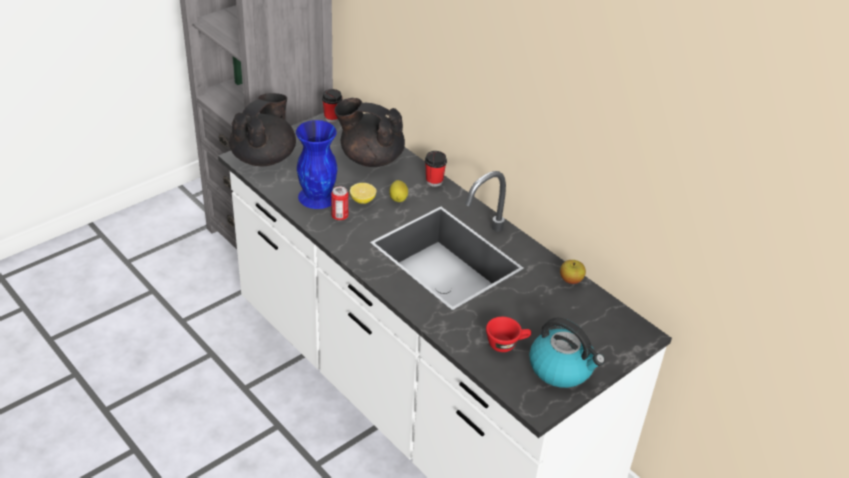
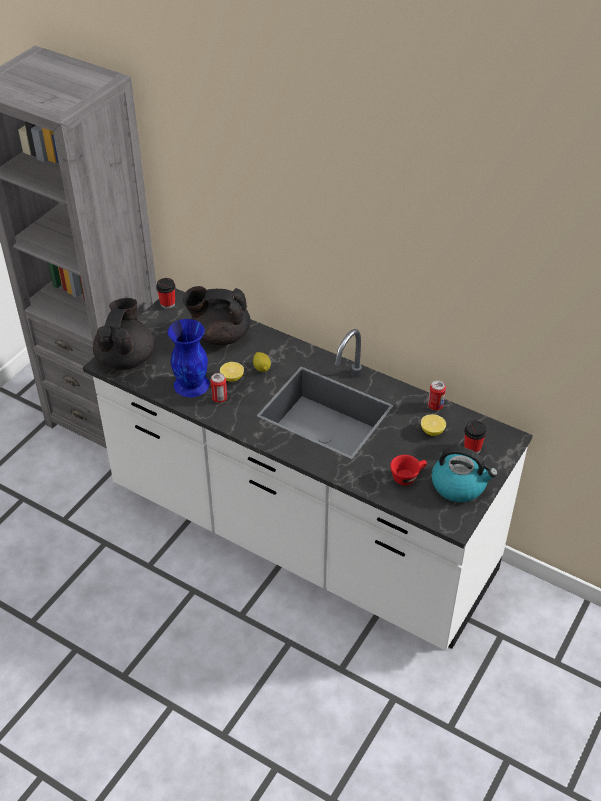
camera: 15 degrees left, 5 degrees up
(434, 181) = (285, 343): cup -> cup (472, 448)
(555, 305) = (432, 431): none -> lemon
(571, 280) = (435, 406): apple -> can

